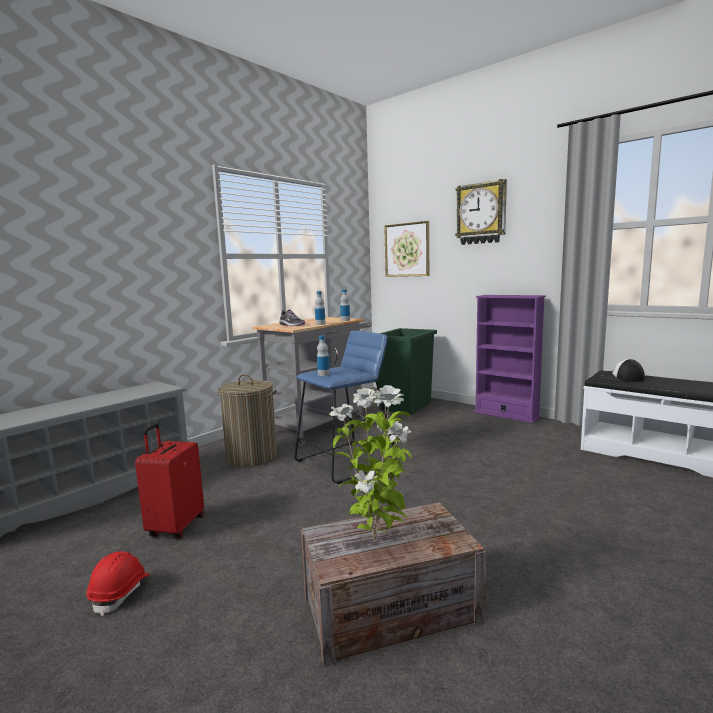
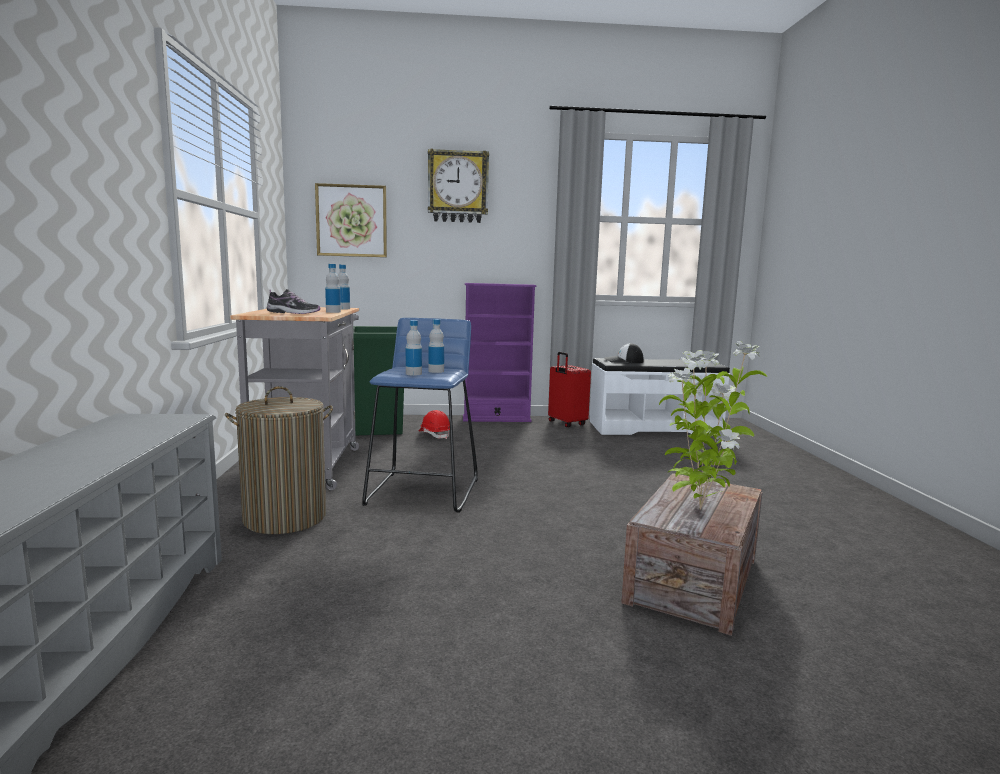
camera: 45 degrees left, 0 degrees up
(120, 592) = (437, 702): red hard hat -> red hard hat (435, 434)
(175, 527) = (351, 618): red suitcase -> red suitcase (566, 423)
(343, 374) = (436, 371): none -> bottle

